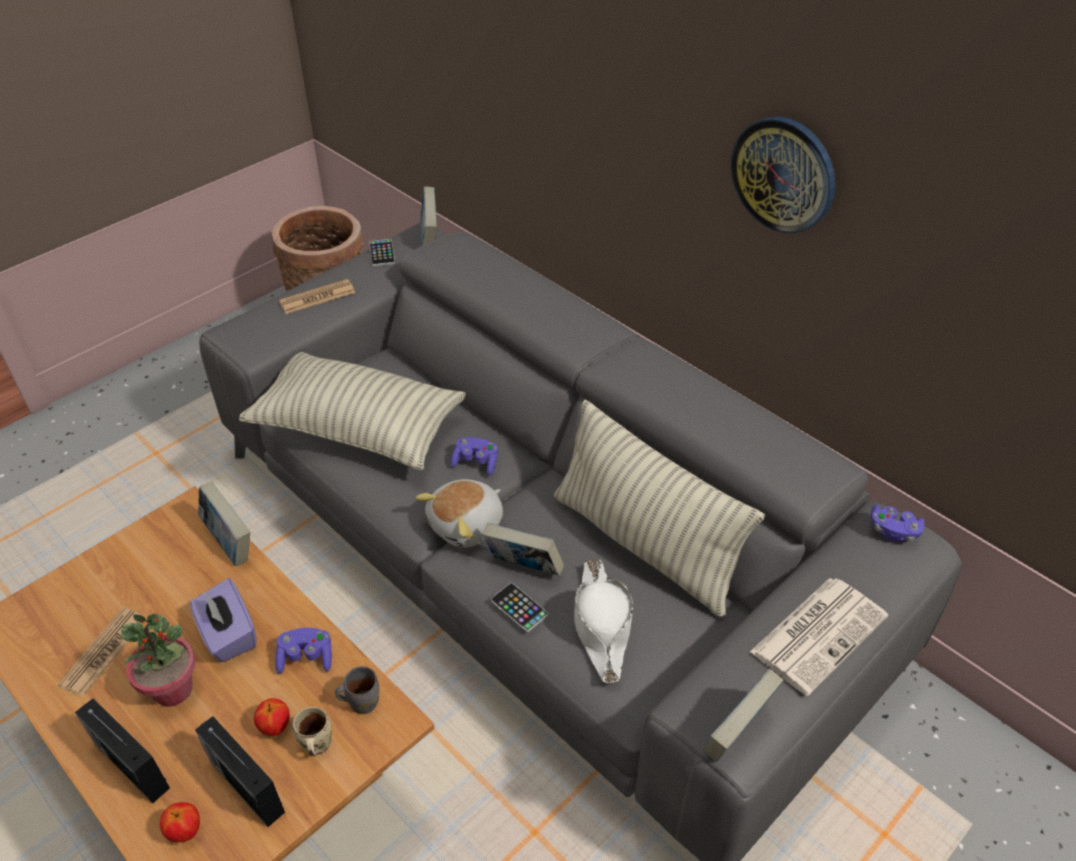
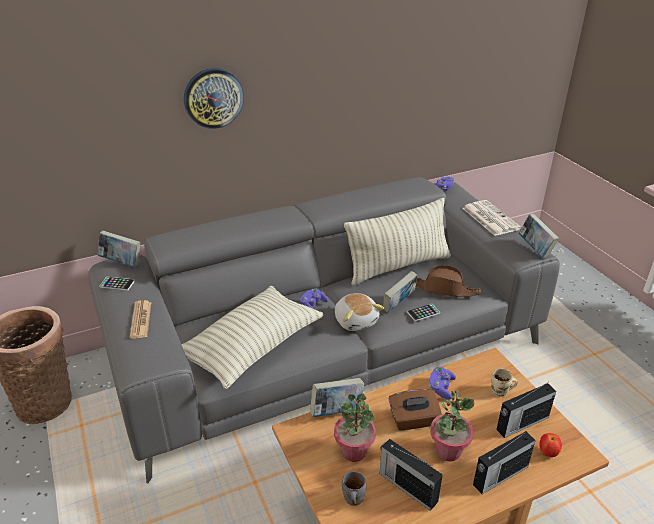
camera: 70 degrees left, 10 degrees down
(104, 652) = (407, 486): newspaper -> radio
(159, 580) = (354, 451): none -> potted plant
(228, 635) = (413, 420): purple tissue box -> brown tissue box
(275, 727) = (486, 407): apple -> none
(362, 701) = (476, 370): grey mug -> grey mug (352, 499)
(601, 625) = (444, 289): white hat -> brown hat
(783, 174) = (343, 72): wall clock -> wall clock (213, 98)

